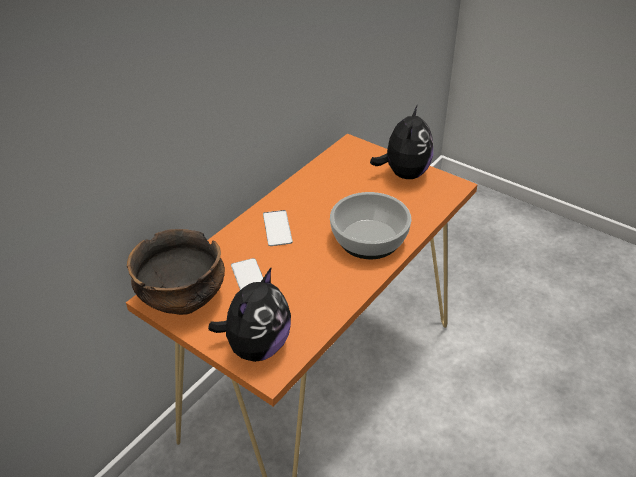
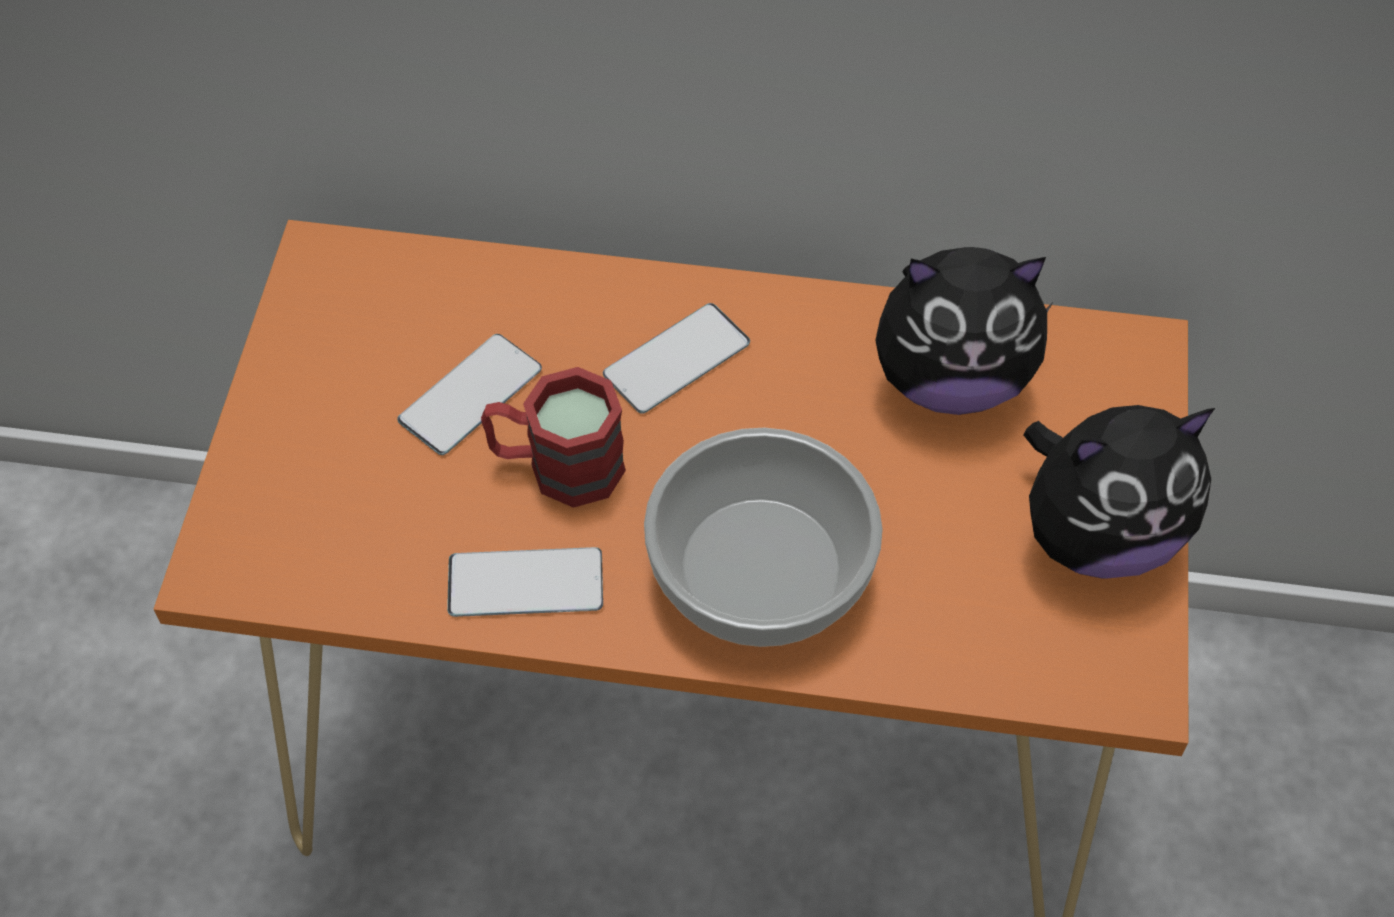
camera: 60 degrees right, 15 degrees up
(184, 299) = (347, 311): bowl -> none
(257, 346) = (280, 510): plush toy -> plush toy (951, 379)
(296, 269) = (557, 466): none -> red mug
(336, 292) = (525, 583): none -> phone

